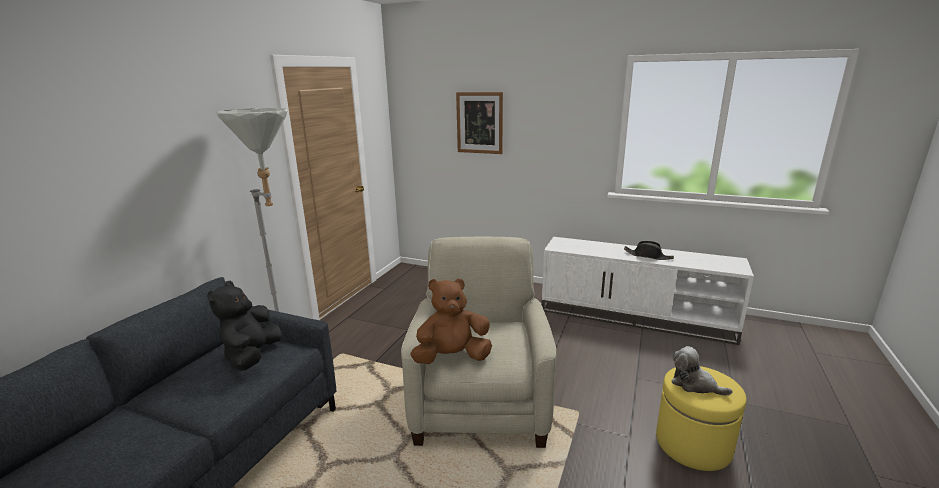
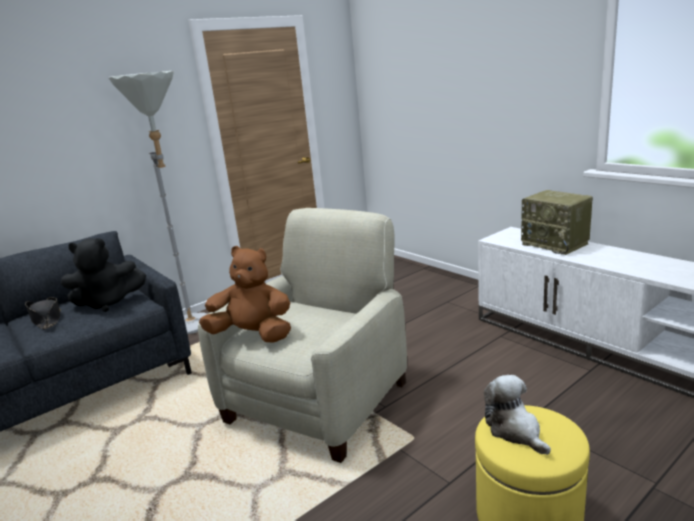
camera: 30 degrees right, 0 degrees up
(252, 356) = (108, 303): black plush toy -> black plush toy turned 135 degrees counterclockwise
(479, 123) = (438, 81): picture -> none
(599, 247) = (556, 244): none -> radio
(648, 256) = (614, 260): black hat -> black hat (46, 319)

